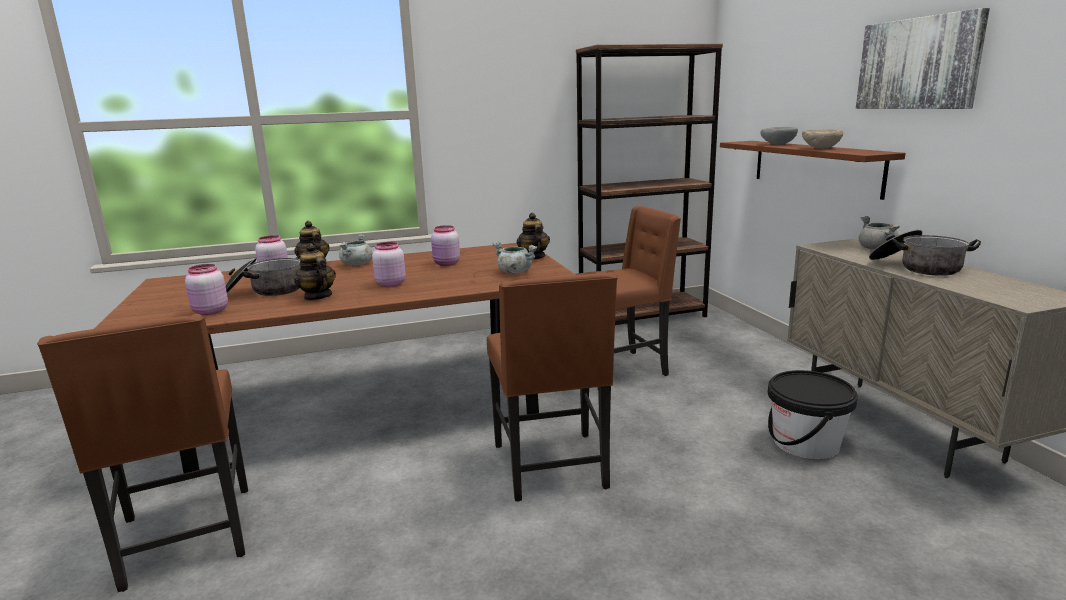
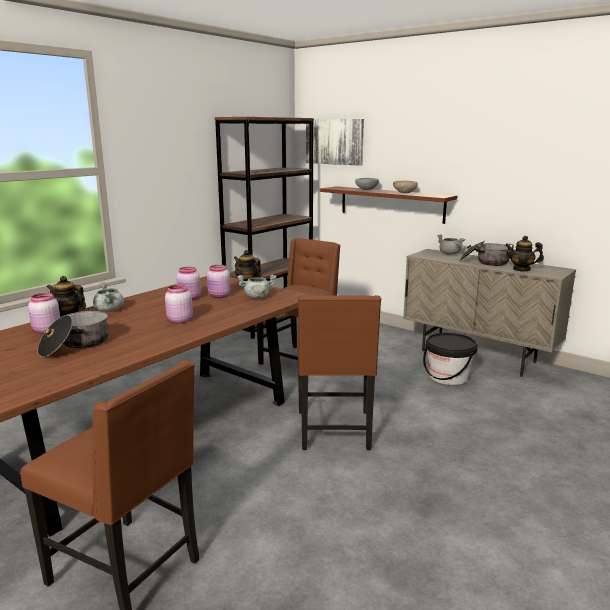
camera: 35 degrees left, 0 degrees up
(209, 311) = (61, 370): pink jar -> pink jar (219, 296)
(317, 297) = (138, 340): teapot -> teapot (521, 269)
(552, 467) = (335, 431): brown chair -> brown chair turned 45 degrees clockwise
(918, 63) = (461, 143): picture -> picture (334, 141)

